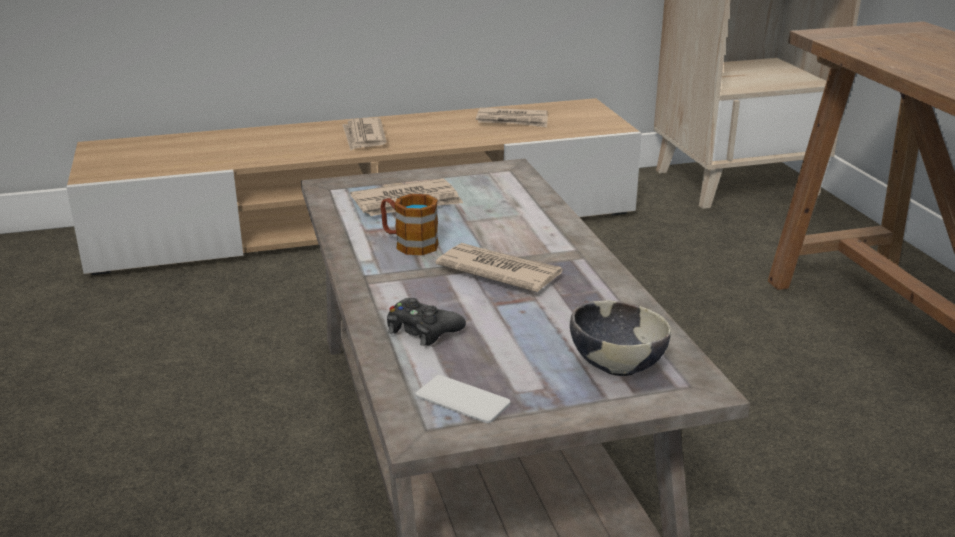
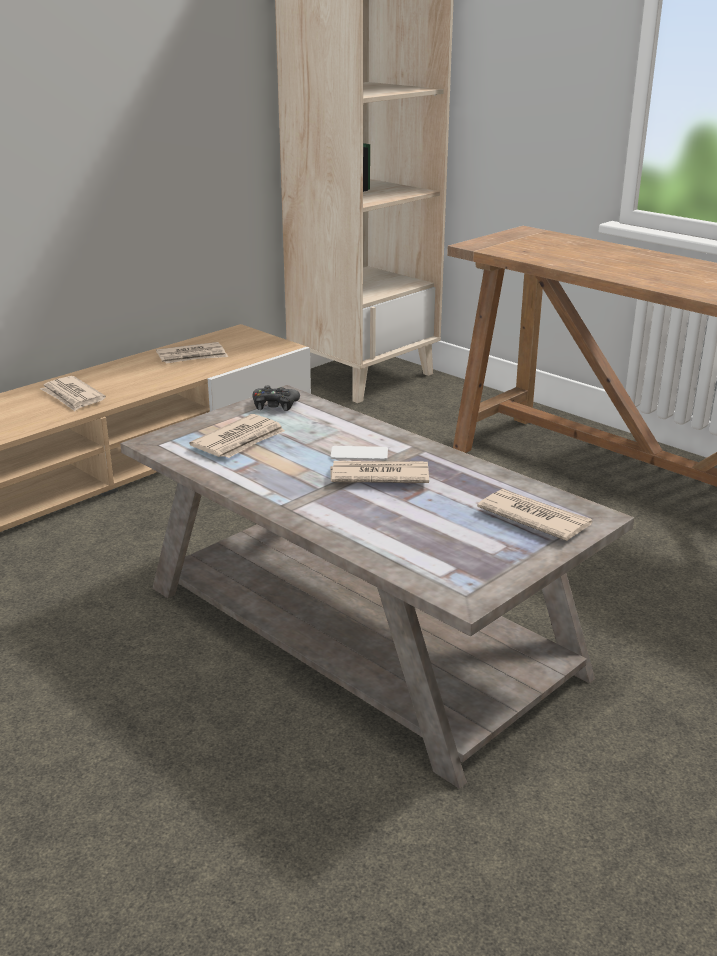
camera: 30 degrees left, 0 degrees up
(409, 244) = (284, 472): mug -> none
(422, 330) = (378, 532): black game controller -> black game controller (275, 405)
(462, 400) = (466, 570): phone -> phone (359, 454)
(616, 366) = (533, 518): bowl -> newspaper

